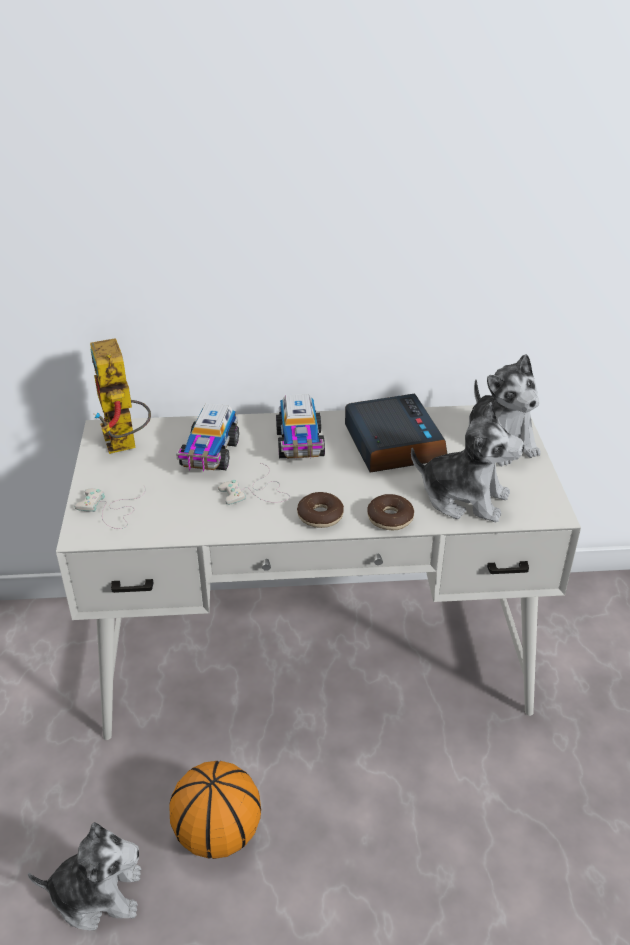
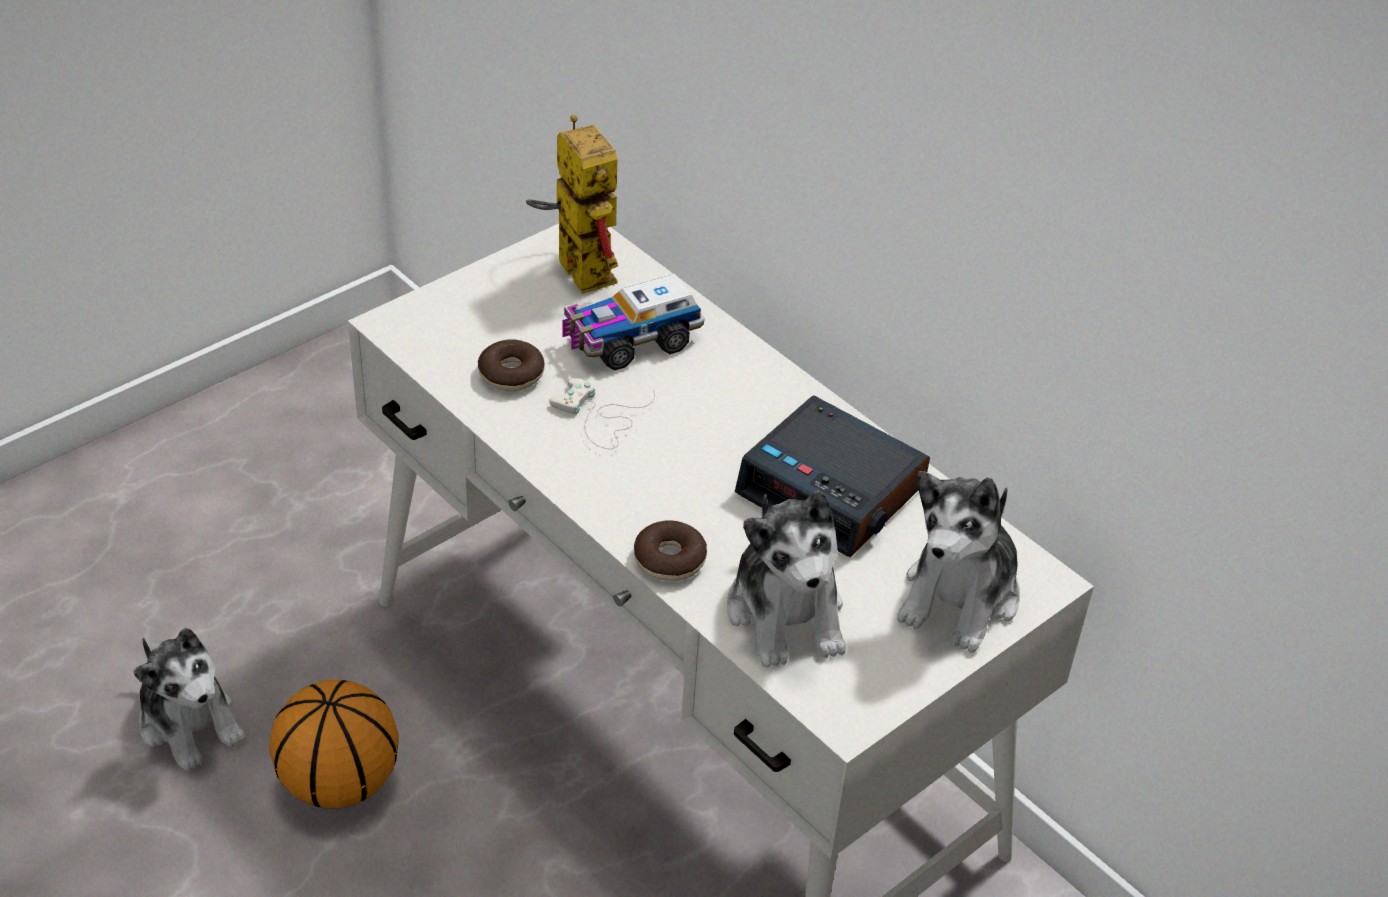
camera: 50 degrees right, 5 degrees up
(111, 510) = (451, 321): white game controller -> none
(125, 445) = (575, 266): toy robot -> toy robot turned 120 degrees clockwise
(300, 444) = (735, 406): toy truck -> none
(320, 516) = (610, 494): donut -> donut (511, 374)
(393, 443) = (833, 490): alarm clock -> alarm clock turned 90 degrees clockwise

